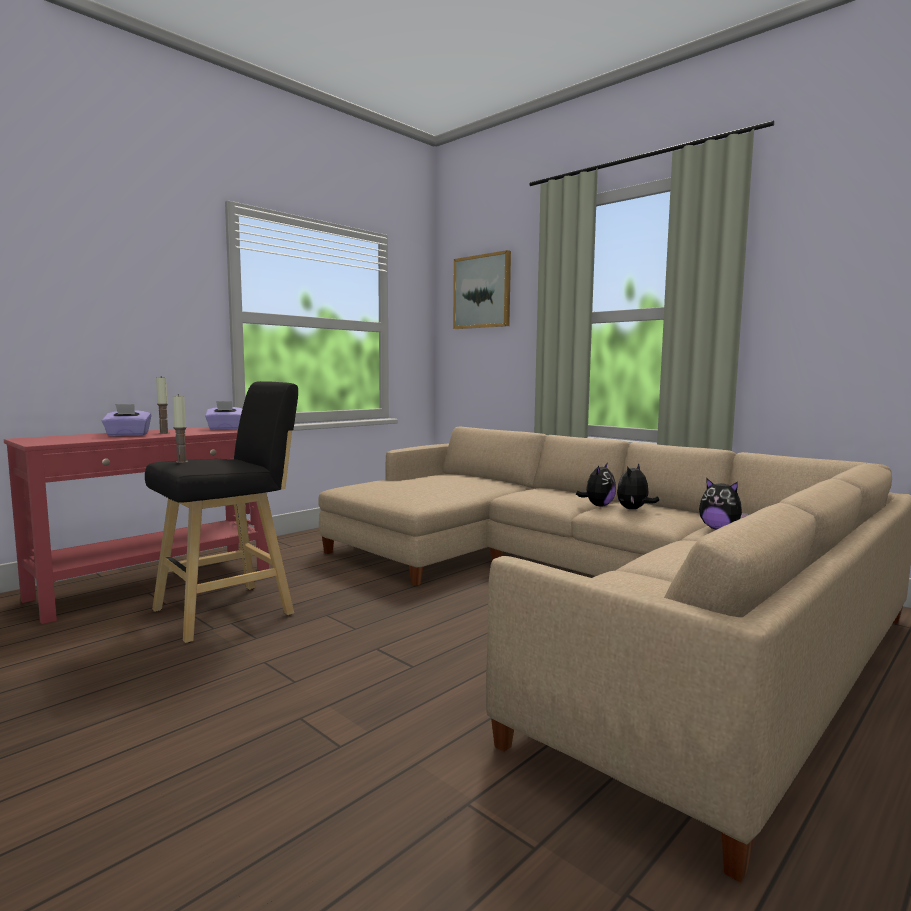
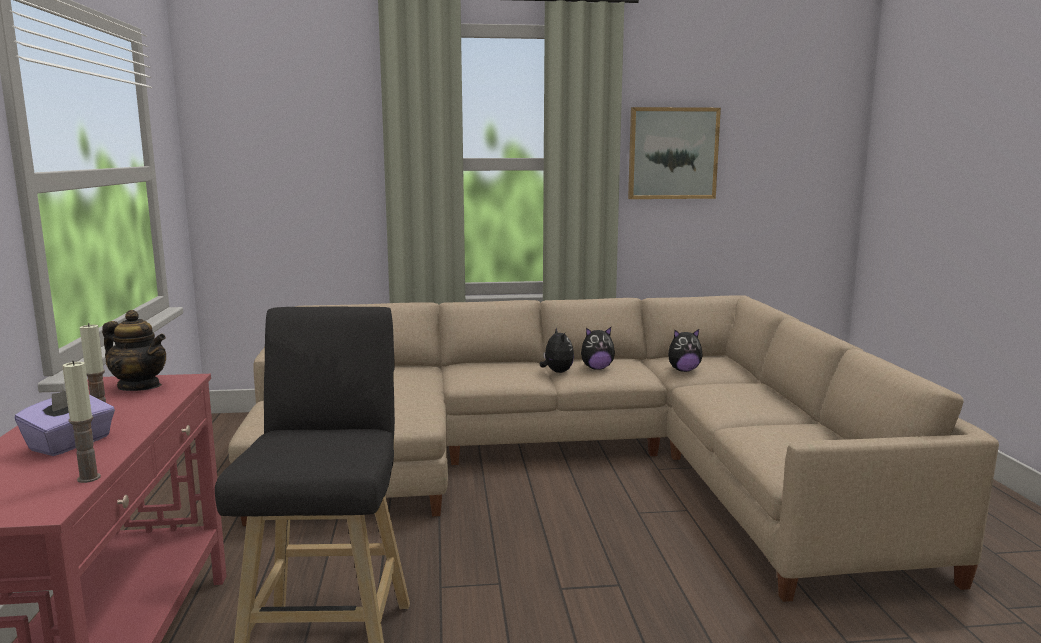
camera: 50 degrees left, 5 degrees up
(181, 462) = (300, 457): candle -> candle (89, 478)
(226, 429) = (139, 386): purple tissue box -> teapot
(482, 291) = (276, 120): picture -> picture (672, 153)
(634, 509) = (597, 368): plush toy -> plush toy turned 90 degrees counterclockwise

